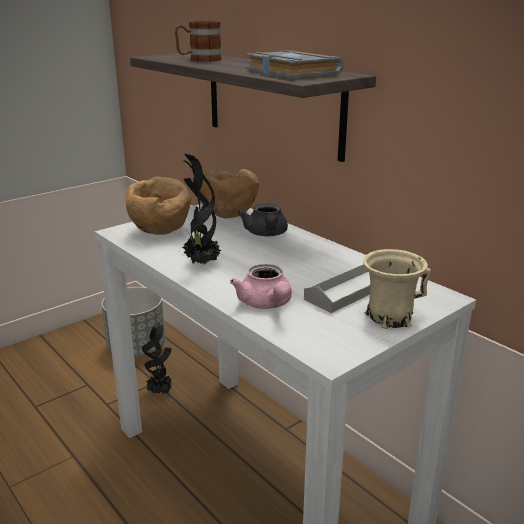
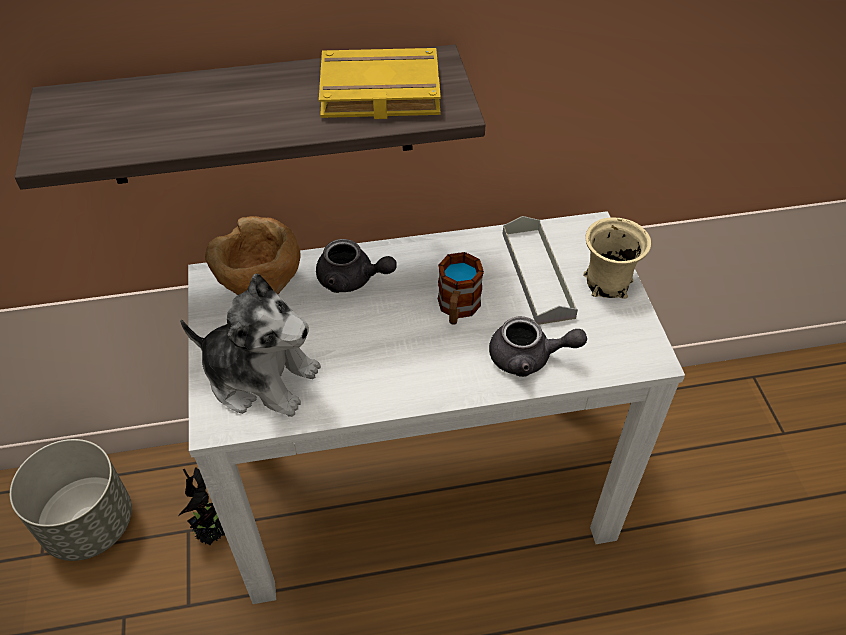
camera: 60 degrees left, 25 degrees up
(161, 232) = (260, 377): brown bowl -> plush toy
(199, 60) = (158, 120): mug -> mug (457, 309)
(200, 264) = (392, 373): potted plant -> none
(266, 304) = (529, 358): pink teapot -> grey teapot
(288, 72) = (377, 94): grey book -> yellow book

